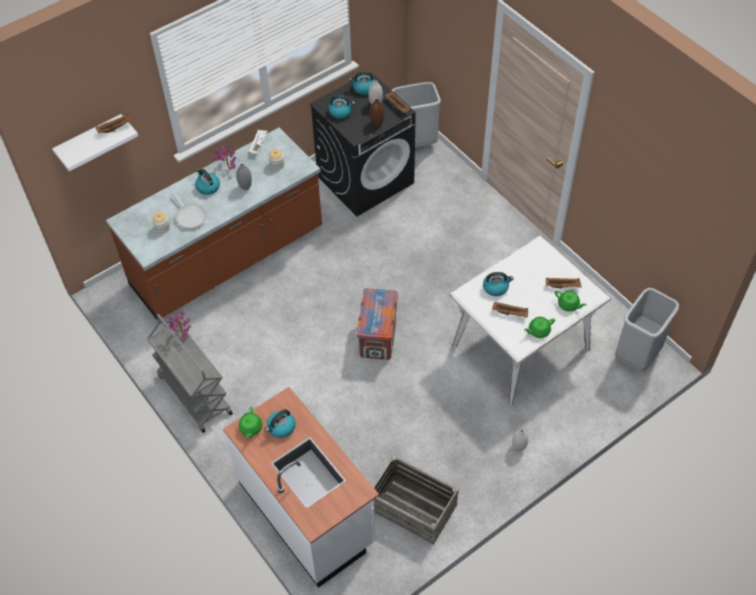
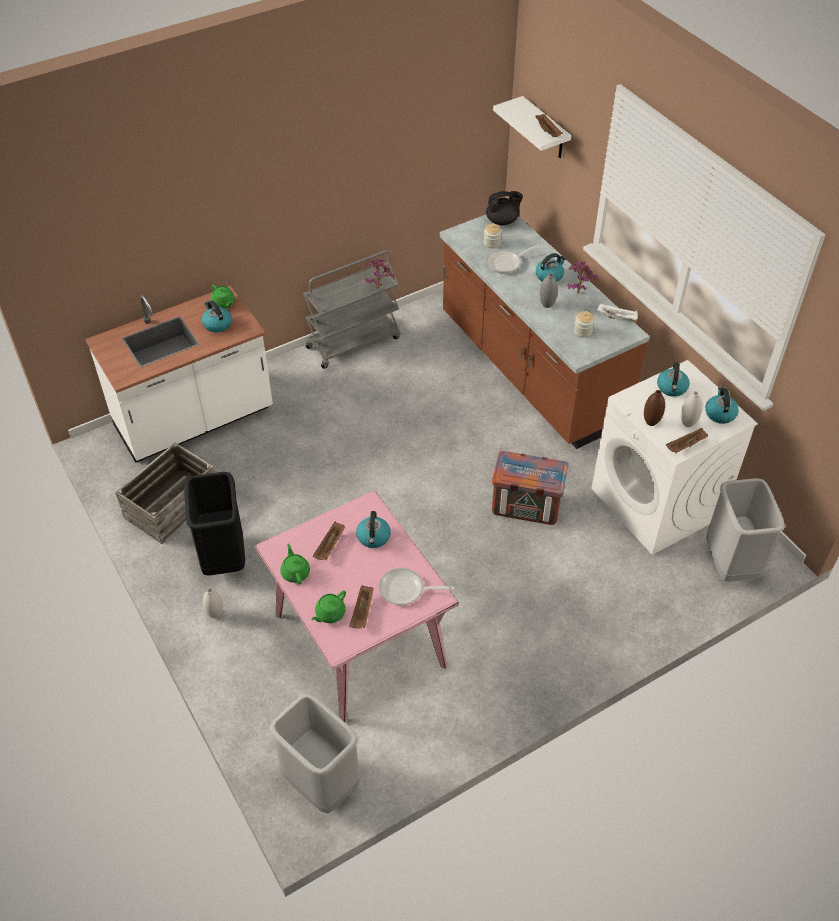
camera: 95 degrees right, 5 degrees down
(129, 222) = (502, 221): none -> black teapot
(251, 428) = (223, 303): green teapot -> green teapot turned 135 degrees counterclockwise
(365, 179) = (658, 503): black washing machine -> white washing machine
(378, 338) = (397, 494): crate -> crate (525, 506)
(462, 454) = (223, 557): none -> black trash can
(521, 346) = (360, 640): white dining table -> pink dining table
(538, 264) = (406, 590): none -> frying pan

